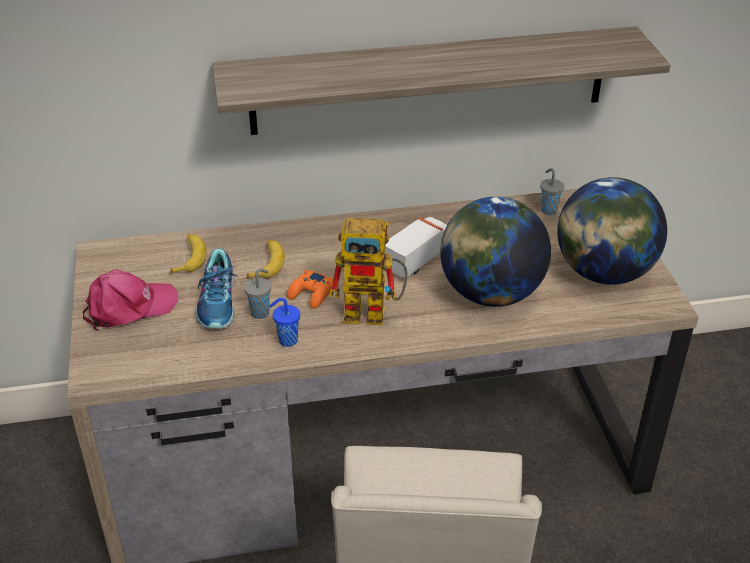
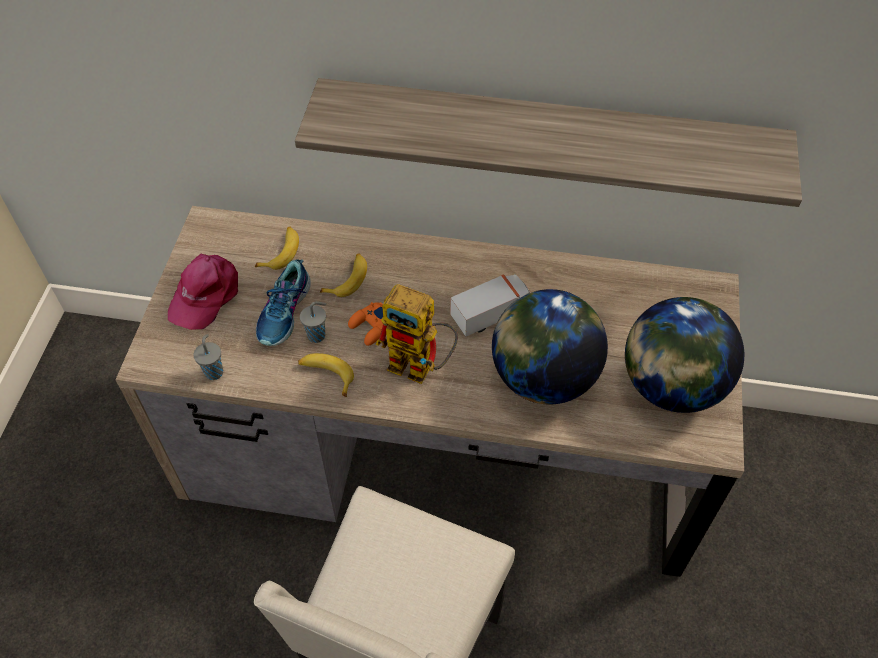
camera: 20 degrees right, 15 degrees up
(129, 307) = (206, 294): pink cap -> pink cap turned 120 degrees clockwise
(286, 340) = (326, 375): blue cup -> banana
(548, 210) = (652, 289): grey cup -> grey cup (214, 371)

